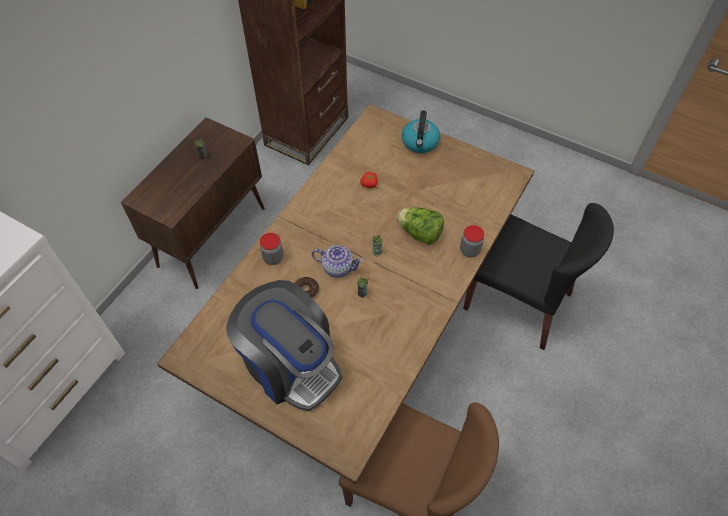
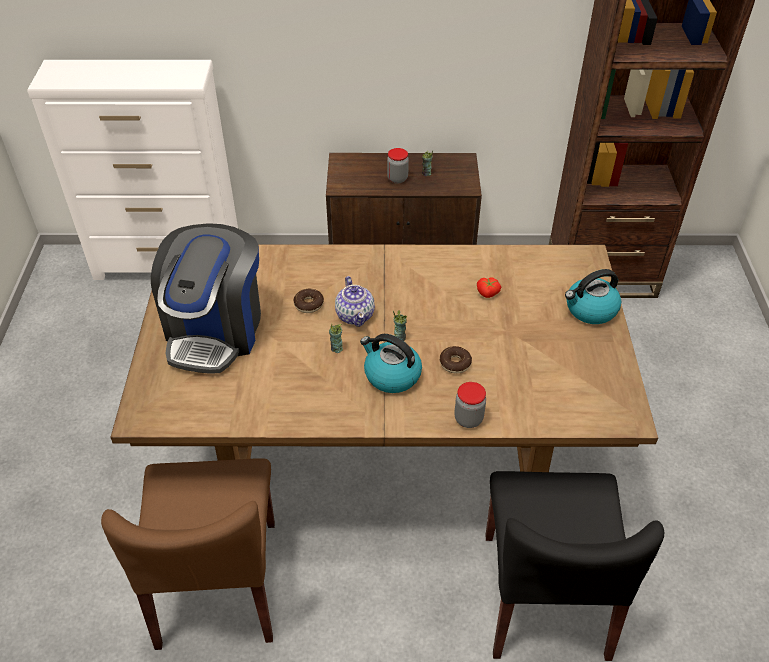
camera: 60 degrees right, 10 degrees down
(273, 258) = (330, 264): jar -> jar (397, 178)
(407, 273) = (391, 375): none -> kettle
(420, 233) = (455, 363): lettuce -> donut

